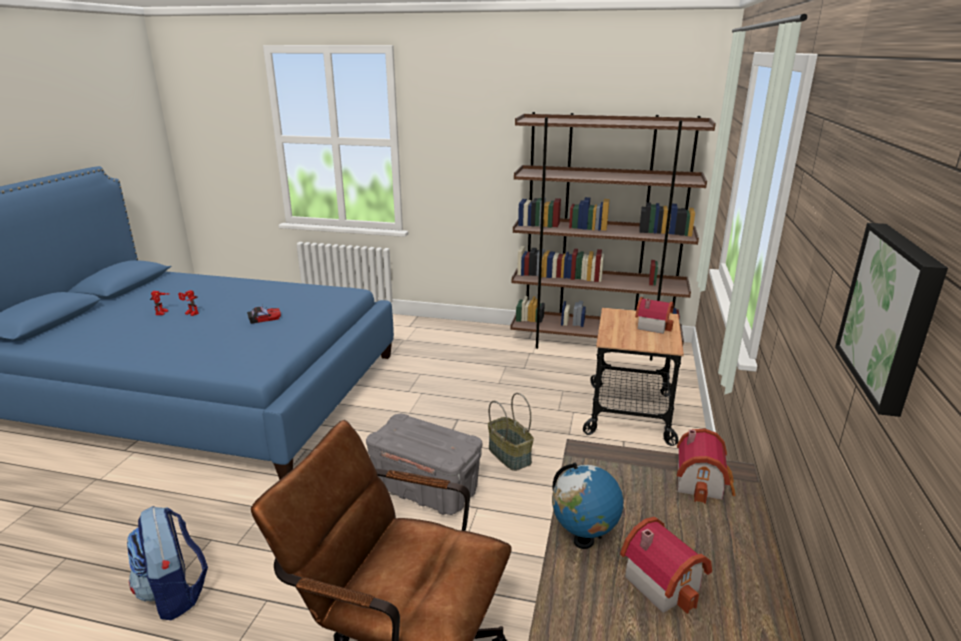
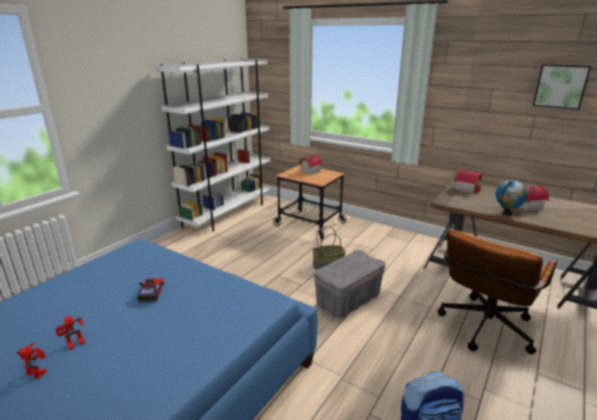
camera: 70 degrees left, 0 degrees up
(594, 344) = (228, 213): brown bookcase -> white bookcase

